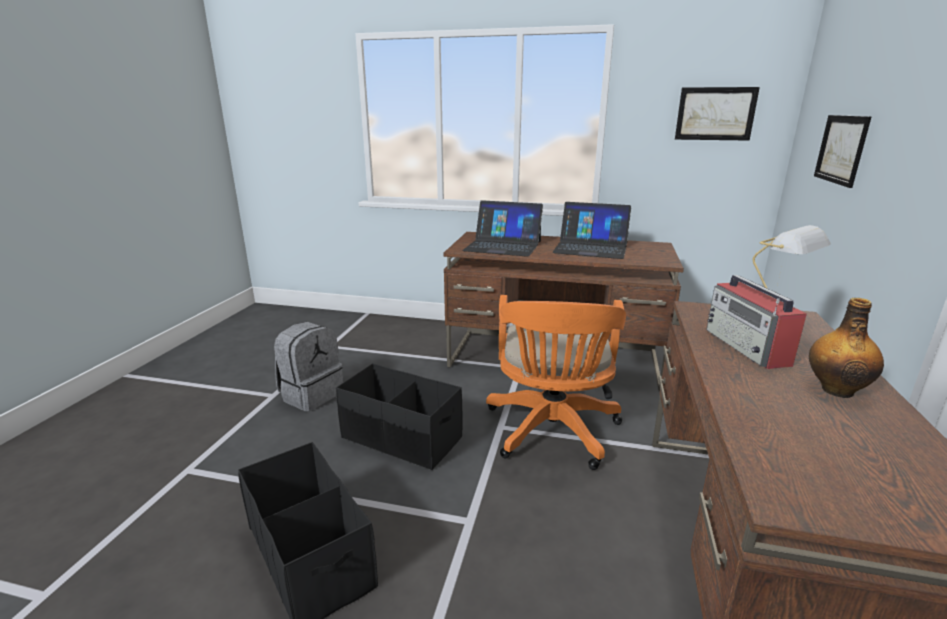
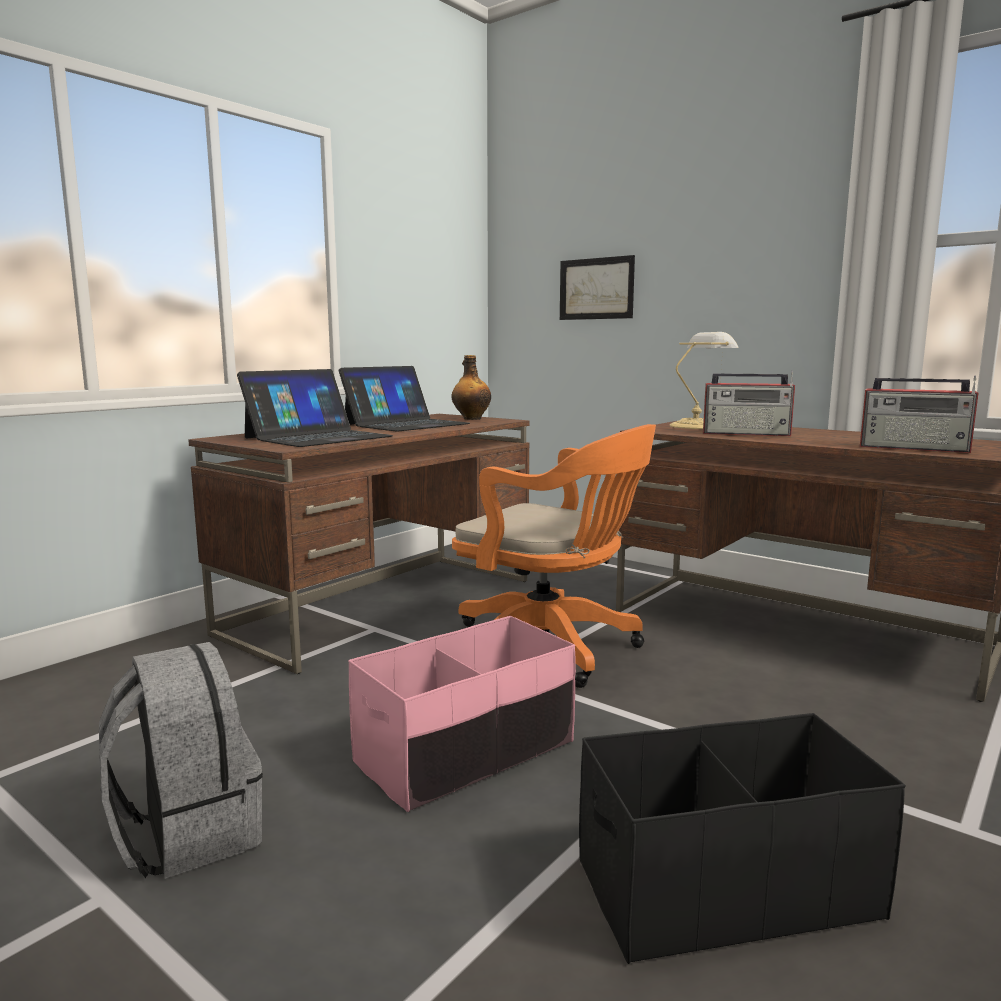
camera: 65 degrees left, 10 degrees down
(401, 438) = (466, 752): black storage box -> pink storage box
(715, 114) = (433, 260): picture -> none
(779, 444) = (915, 448): none -> radio
(836, 390) = (830, 434): bottle -> bottle (471, 419)

